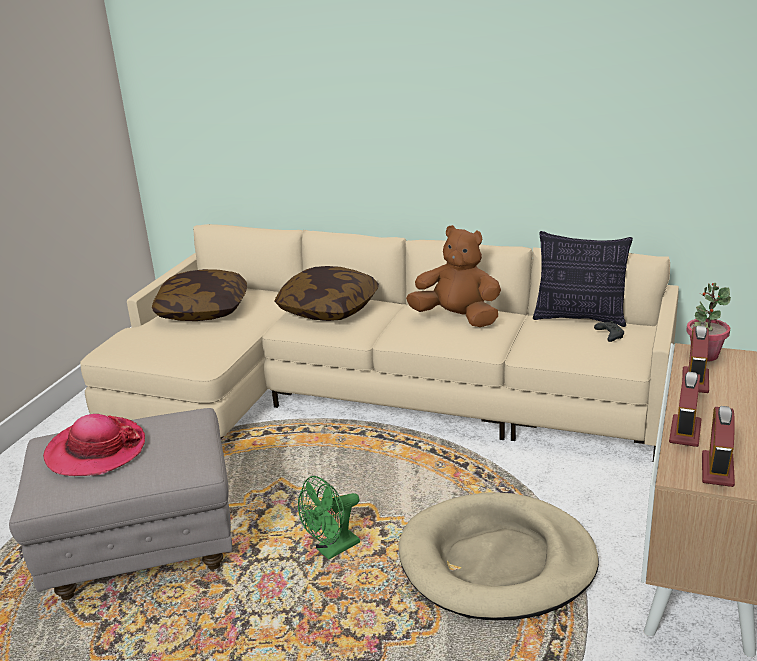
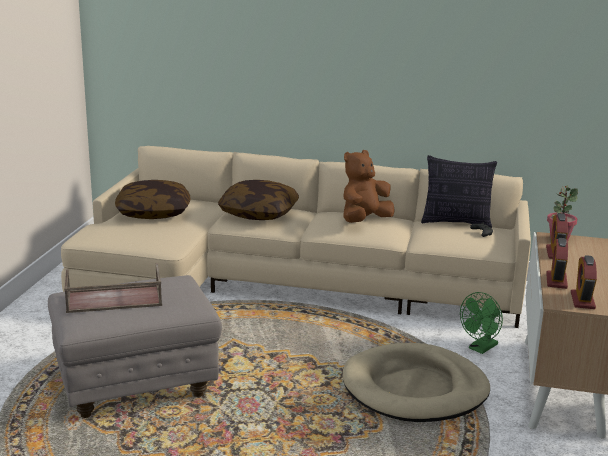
camera: 10 degrees left, 5 degrees down
(96, 451) = (113, 299): hat -> brown tray
(332, 550) = (288, 383): green fan -> green fan (480, 348)
(457, 318) = (364, 220): brown plush toy -> brown plush toy turned 60 degrees counterclockwise

